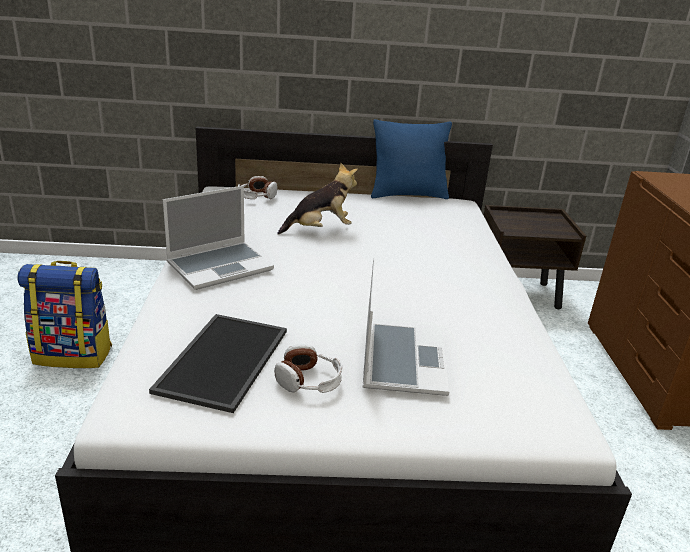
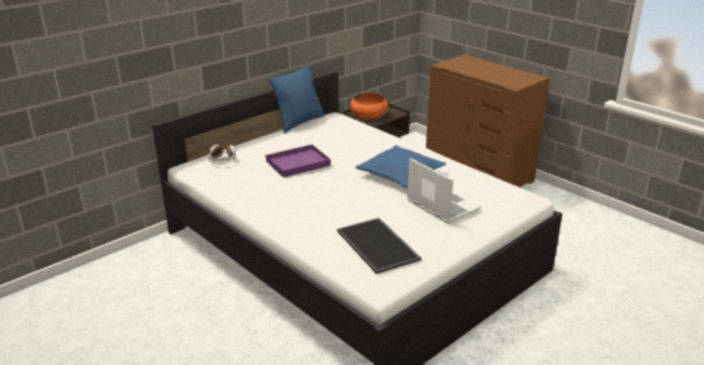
camera: 40 degrees left, 0 degrees up
(74, 354) = (186, 324): backpack -> none
(220, 266) = (286, 207): laptop -> none
(309, 381) = (424, 233): headphones -> none
(320, 229) = (297, 163): plush toy -> purple tray
(420, 295) = (400, 174): none -> blue pillow
(522, 222) = (369, 115): none -> orange bowl

